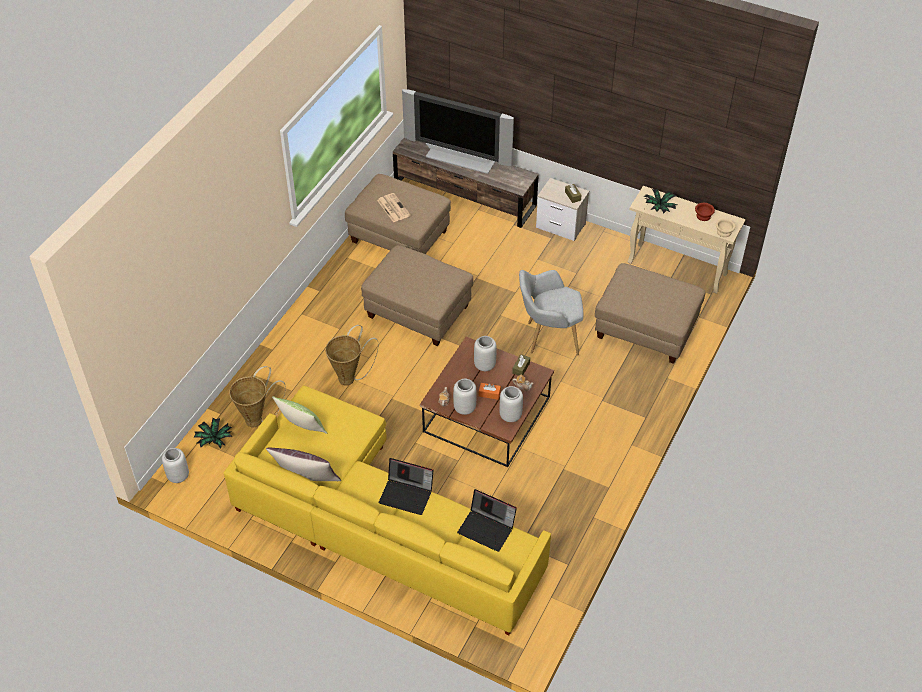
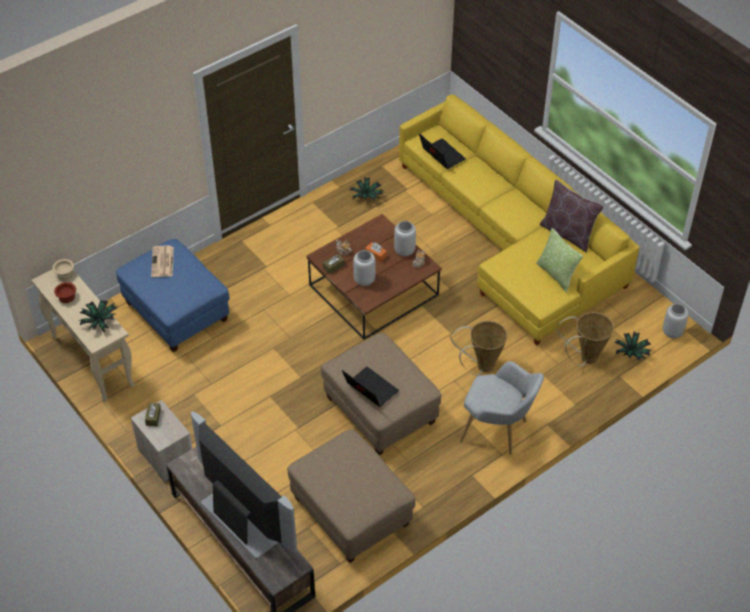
camera: 155 degrees left, 0 degrees up
(393, 208) = (360, 469): newspaper -> newspaper (162, 262)
(407, 495) = (490, 196): laptop -> laptop (369, 389)
(510, 416) = (370, 231): grey vase -> none
(548, 337) = (271, 338): grey armchair -> grey armchair (498, 431)
(558, 516) = (366, 197): none -> potted plant
(645, 330) = (177, 312): beige ottoman -> blue ottoman

